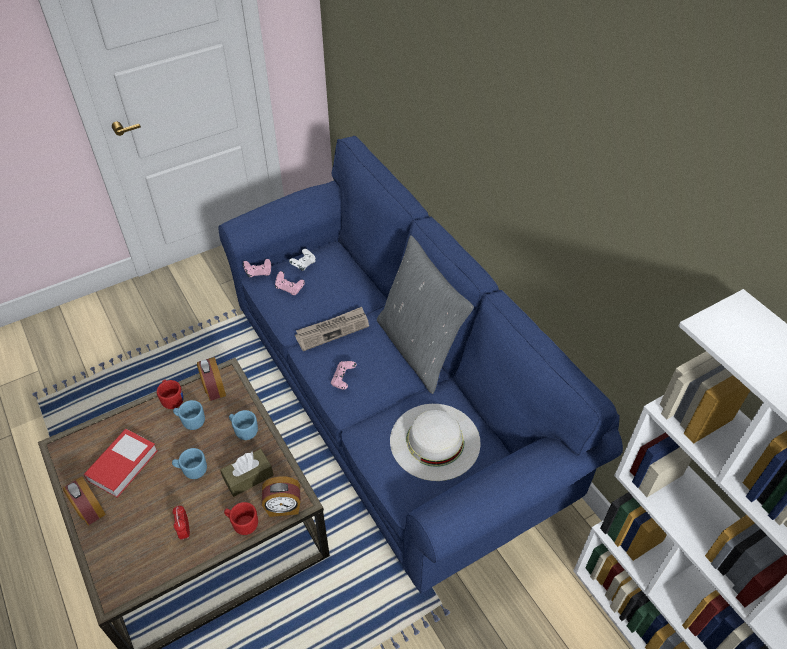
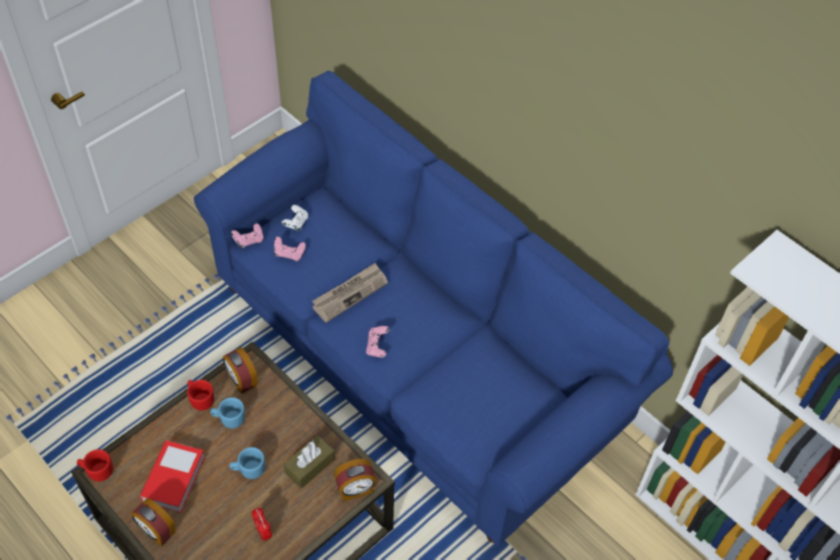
camera: 15 degrees left, 5 degrees up
(242, 523) = (319, 513): red mug -> red mug (97, 470)
(244, 430) = (289, 418): blue mug -> none
(419, 348) = (446, 299): grey pillow -> none
(435, 441) = (488, 394): white hat -> none

